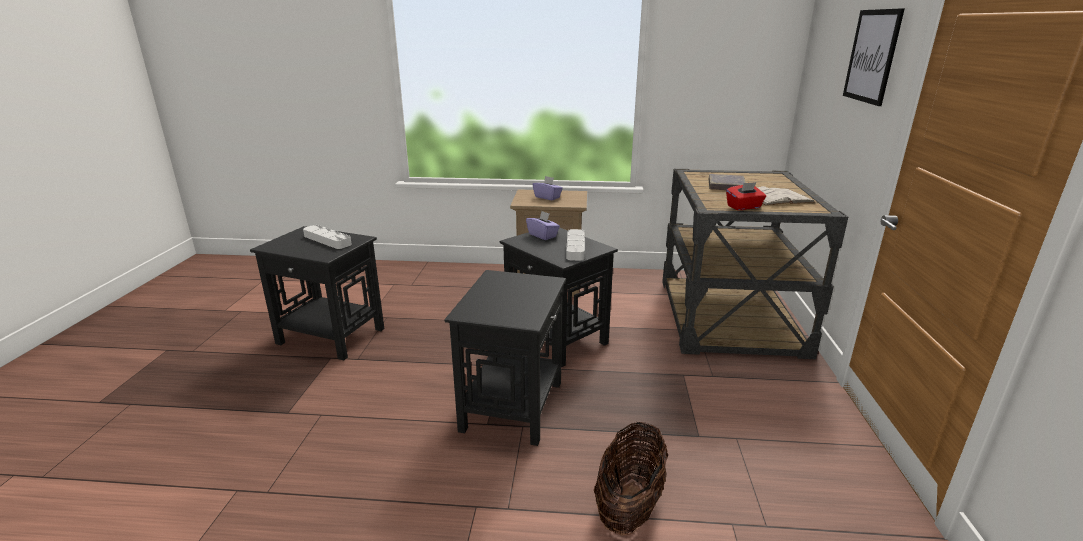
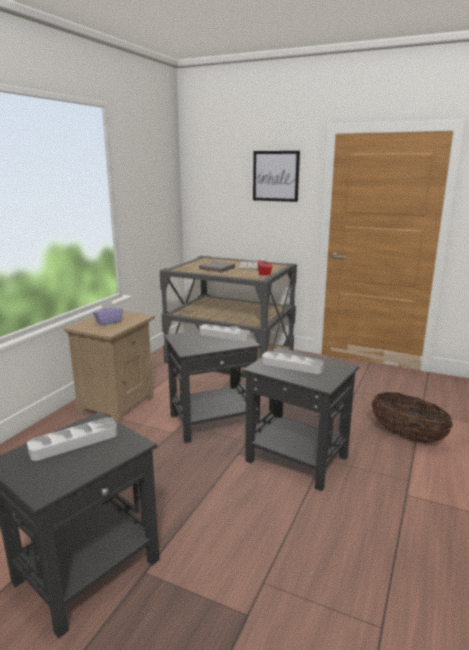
camera: 70 degrees left, 5 degrees down
(509, 291) = (292, 366): none -> grey tray
(543, 235) = (186, 341): purple tissue box -> none

